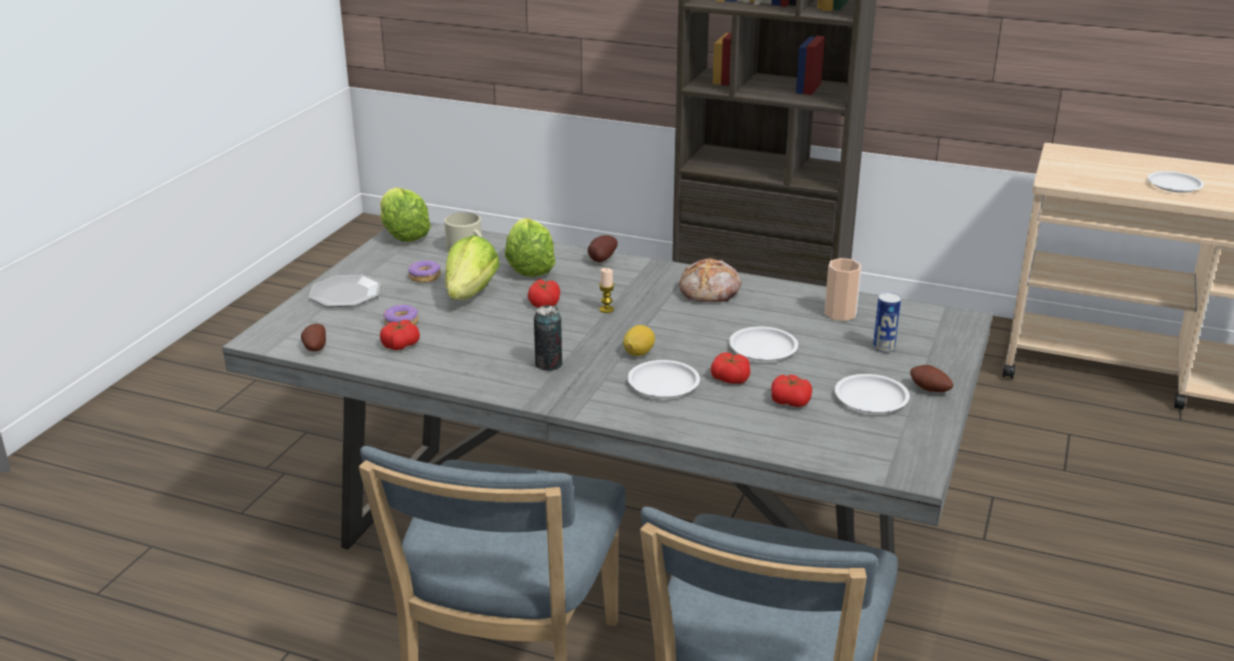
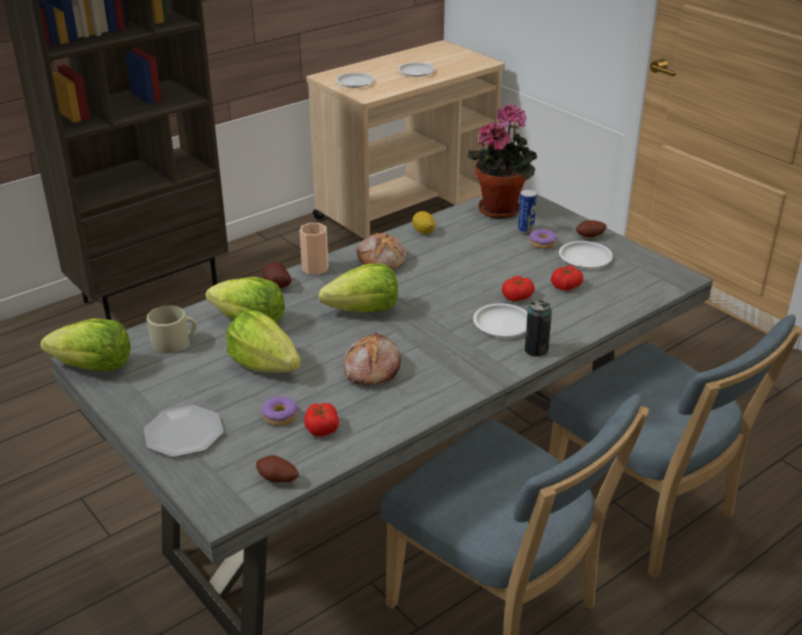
camera: 60 degrees left, 5 degrees up
(425, 277) = (202, 379): donut -> donut (543, 243)
(509, 340) = (371, 370): none -> bread
(544, 303) = (322, 334): tomato -> none
(548, 364) = (429, 363): can -> can (536, 350)
(606, 309) = (364, 310): candle -> lettuce
(638, 353) = (447, 319): lemon -> lemon (423, 231)
(763, 349) = (487, 270): white plate -> white plate (355, 83)
(840, 313) = (465, 227): cup -> cup (315, 268)
(915, 322) = (501, 208): none -> potted plant

